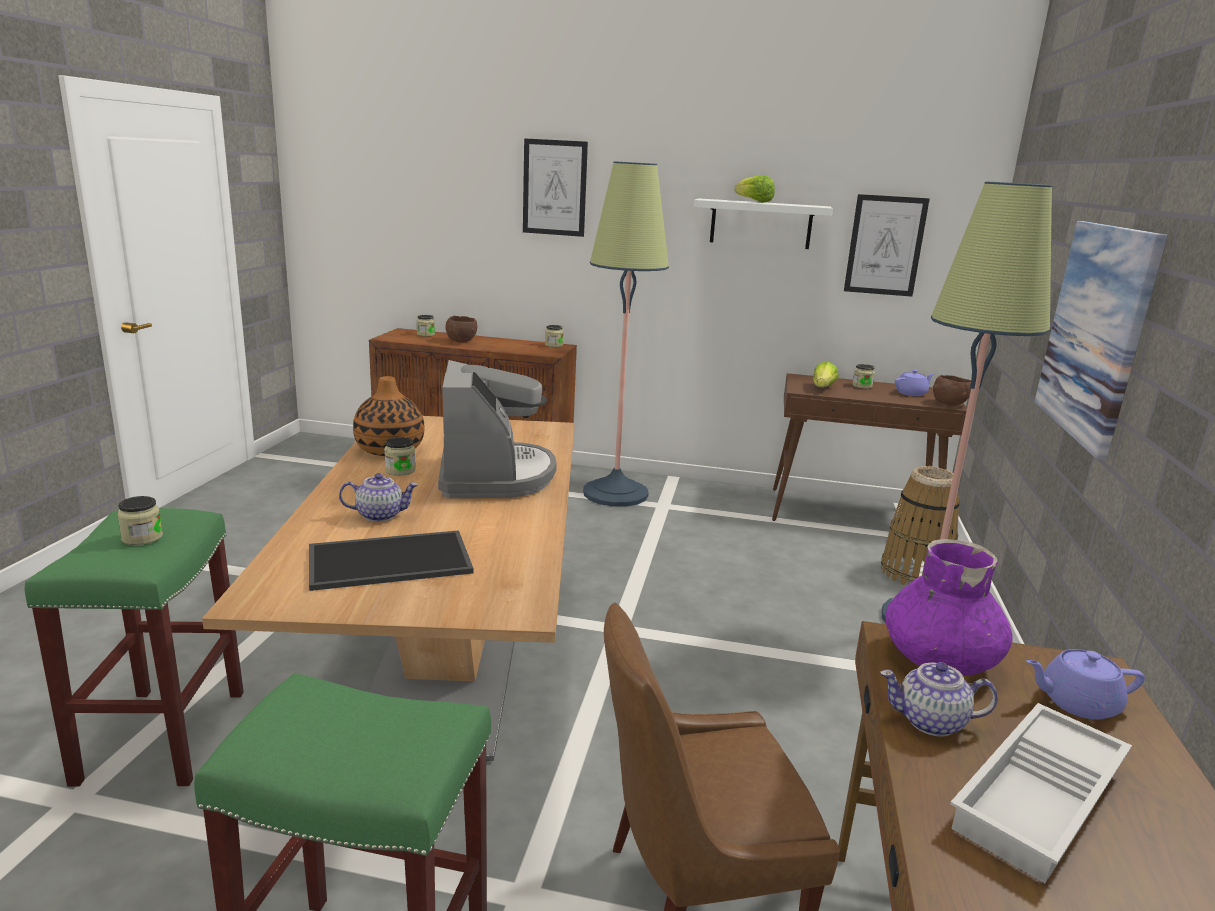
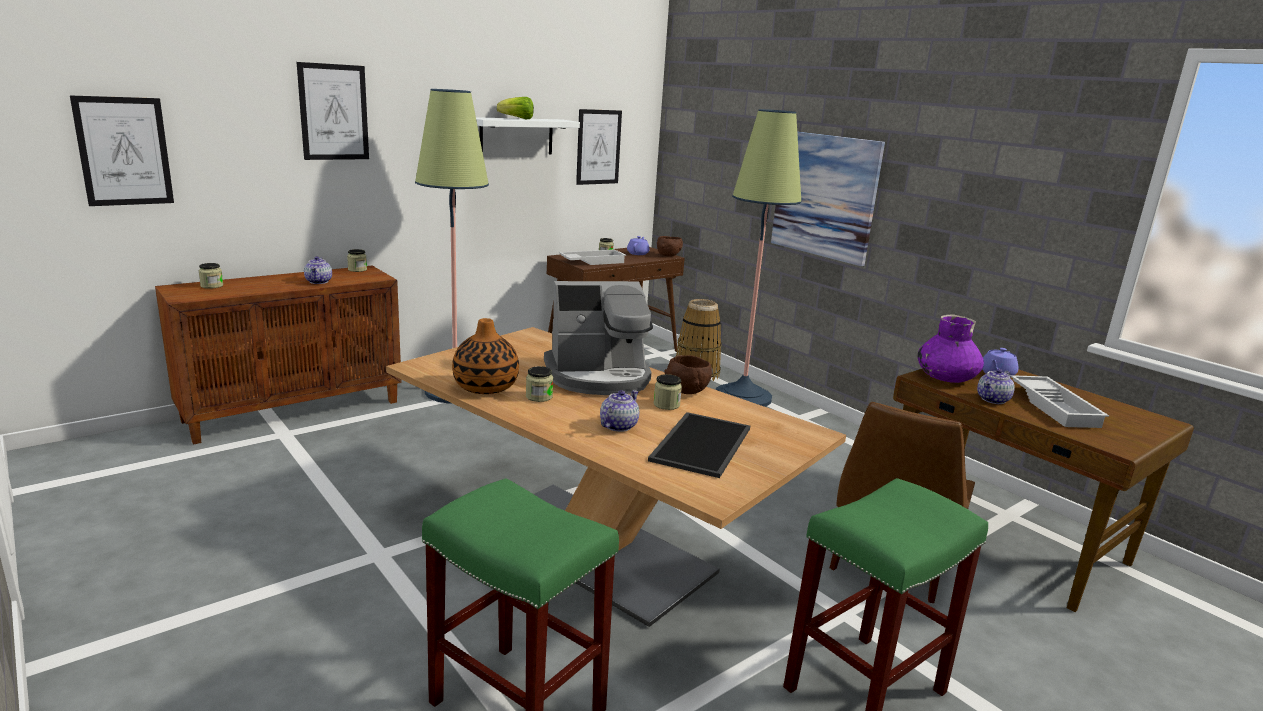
camera: 50 degrees left, 0 degrees up
(142, 537) = (524, 515): jar -> jar (666, 404)
(387, 214) = (124, 151): none -> picture
(461, 341) = (269, 285): brown bowl -> brown bowl (687, 392)
(495, 476) = (599, 377): coffee machine -> coffee machine turned 135 degrees clockwise
(499, 347) = (319, 282): none -> teapot
(822, 388) = (592, 261): lettuce -> white tray

